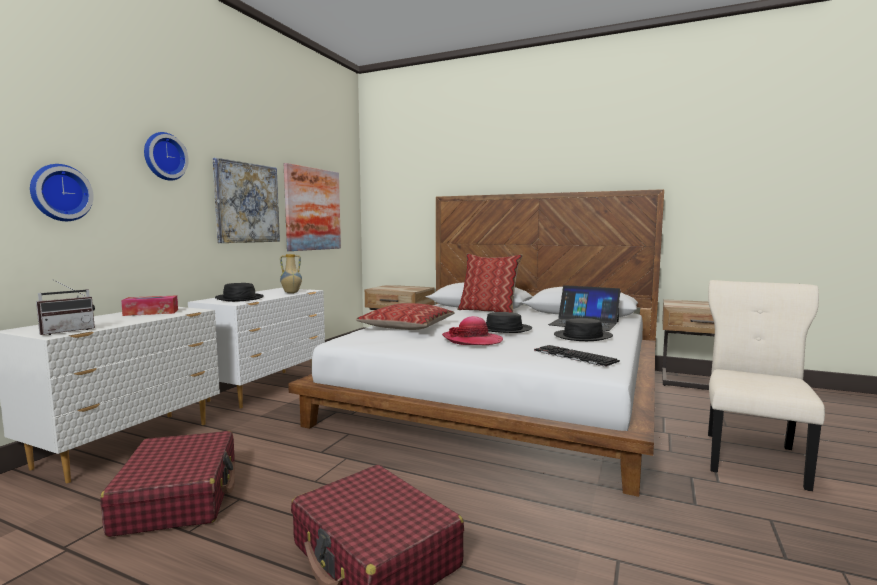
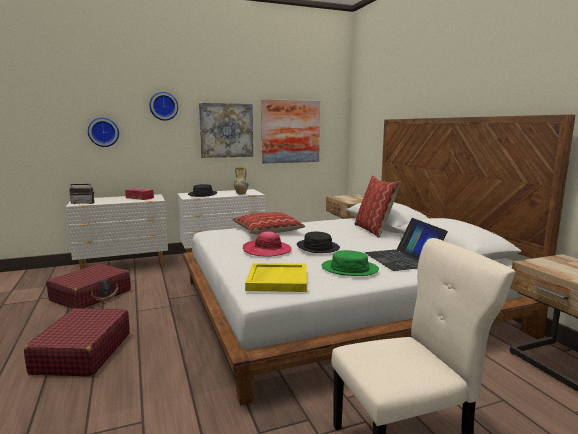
camera: 45 degrees right, 5 degrees up
(573, 356) = (277, 280): keyboard -> yellow tray
(582, 336) = (349, 269): black hat -> green hat

